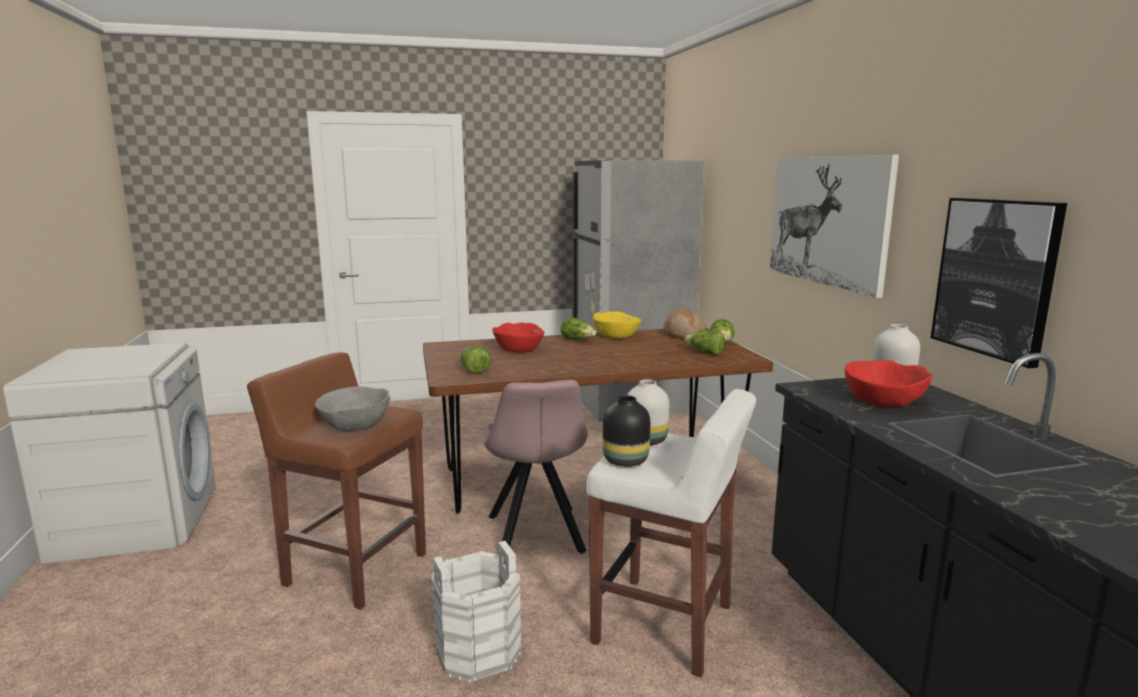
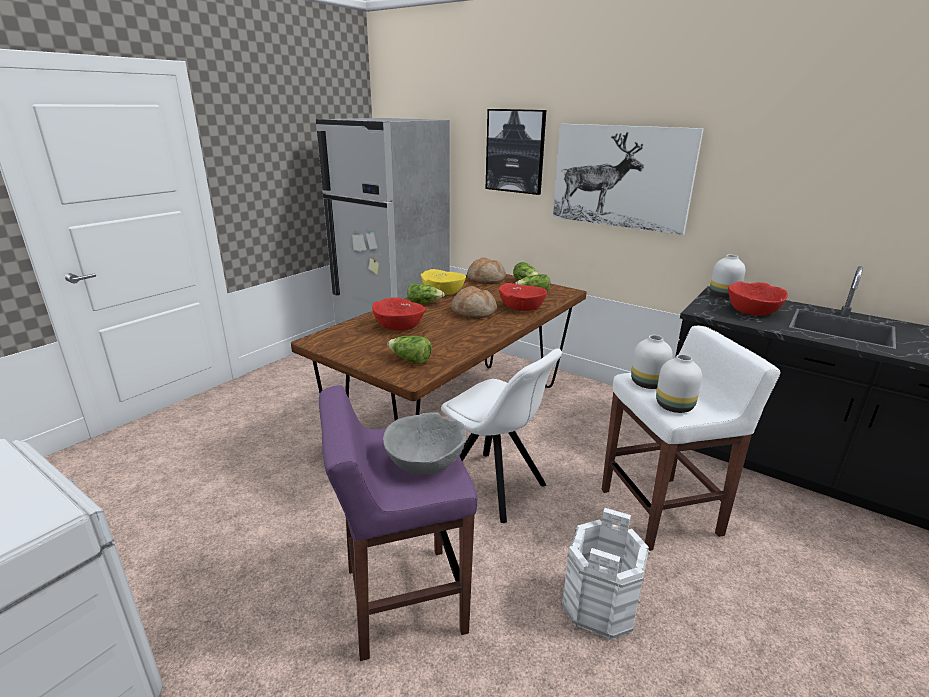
camera: 40 degrees left, 10 degrees up
(354, 569) = (402, 600): brown stool -> purple stool
(536, 534) = (493, 486): pink chair -> white chair
(605, 354) = (474, 312): none -> bread
(626, 460) = (674, 406): black vase -> white vase
(660, 360) = (521, 307): none -> red bowl
(995, 277) = (795, 217): picture -> picture (515, 151)

